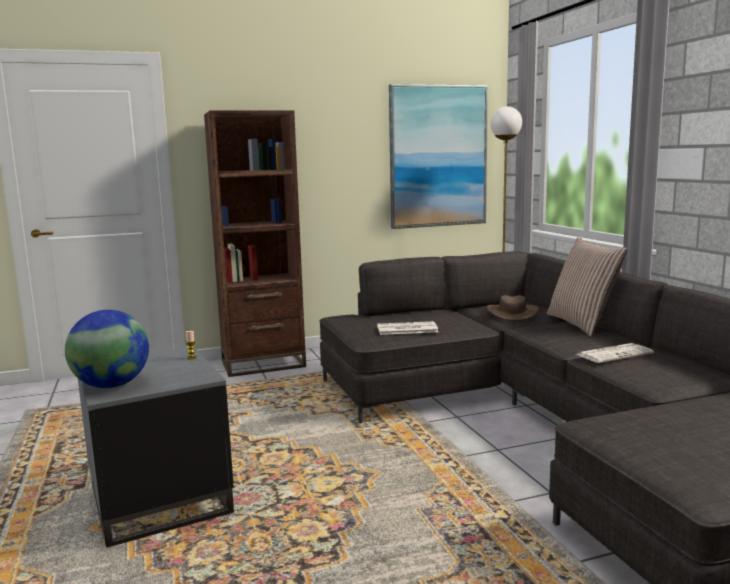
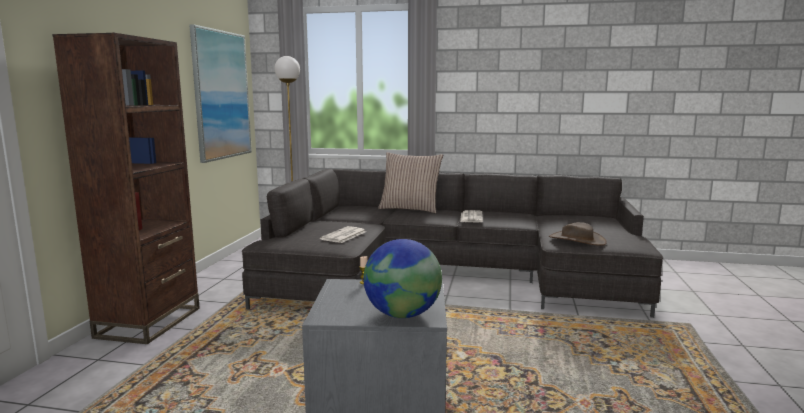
camera: 60 degrees left, 0 degrees up
(512, 313) = (361, 212): brown hat -> brown hat (577, 240)

